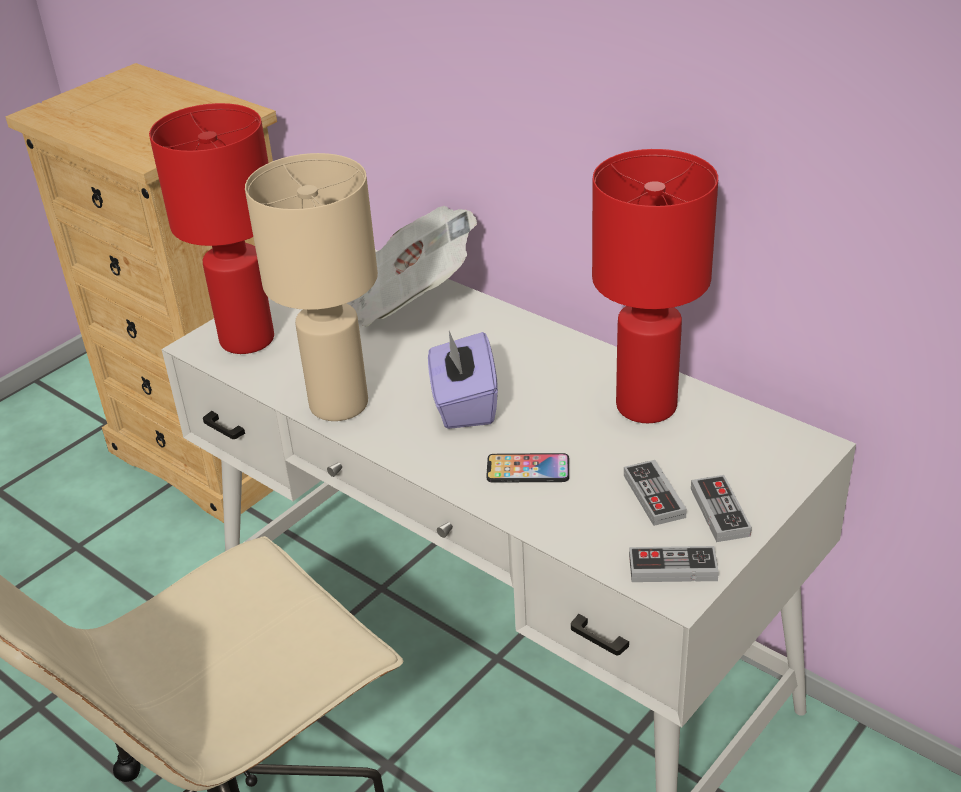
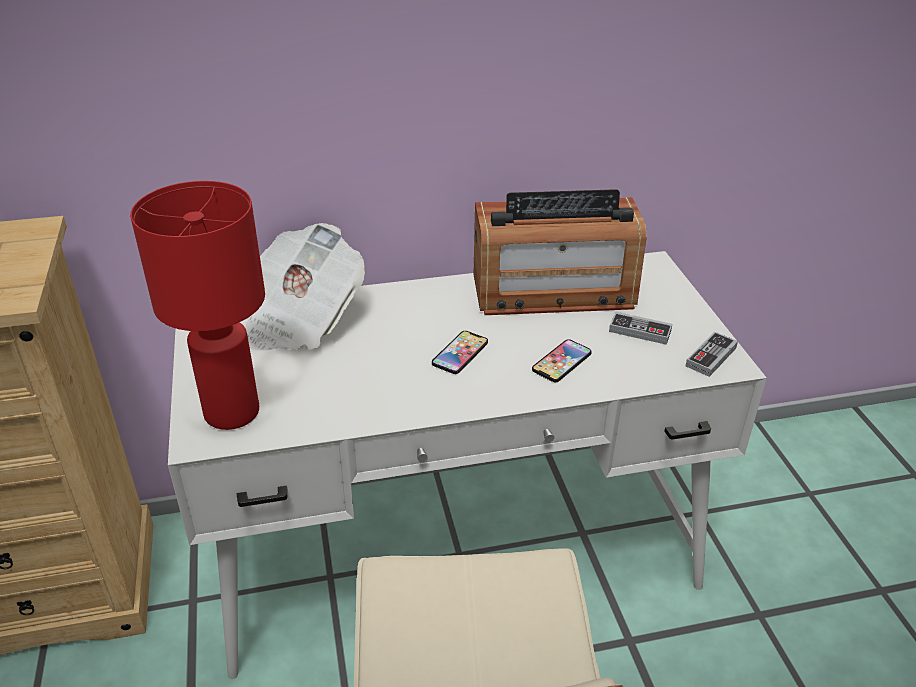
camera: 55 degrees left, 0 degrees up
(337, 404) = (383, 406): beige table lamp -> none
(464, 404) = (460, 353): purple tissue box -> phone
(648, 406) = (553, 291): red table lamp -> radio
(719, 512) = (677, 317): game controller -> none

